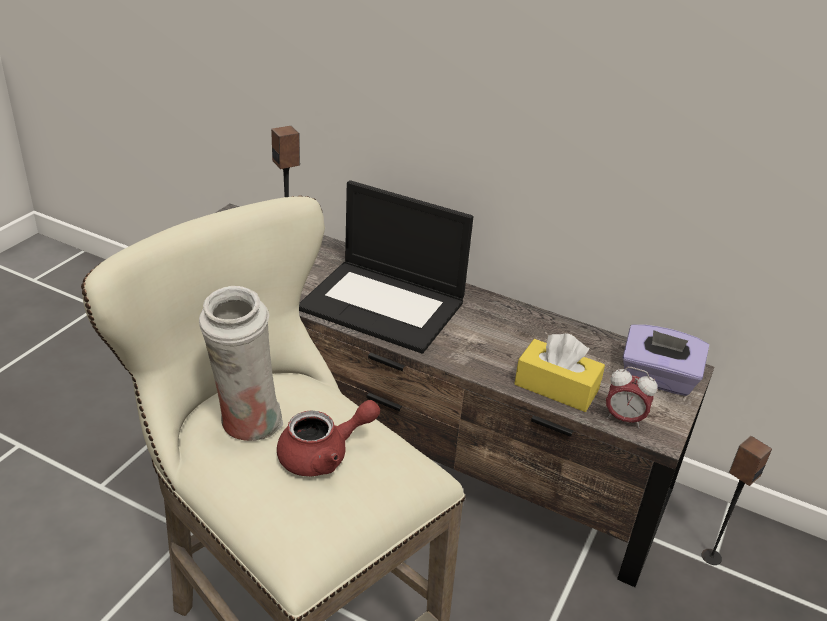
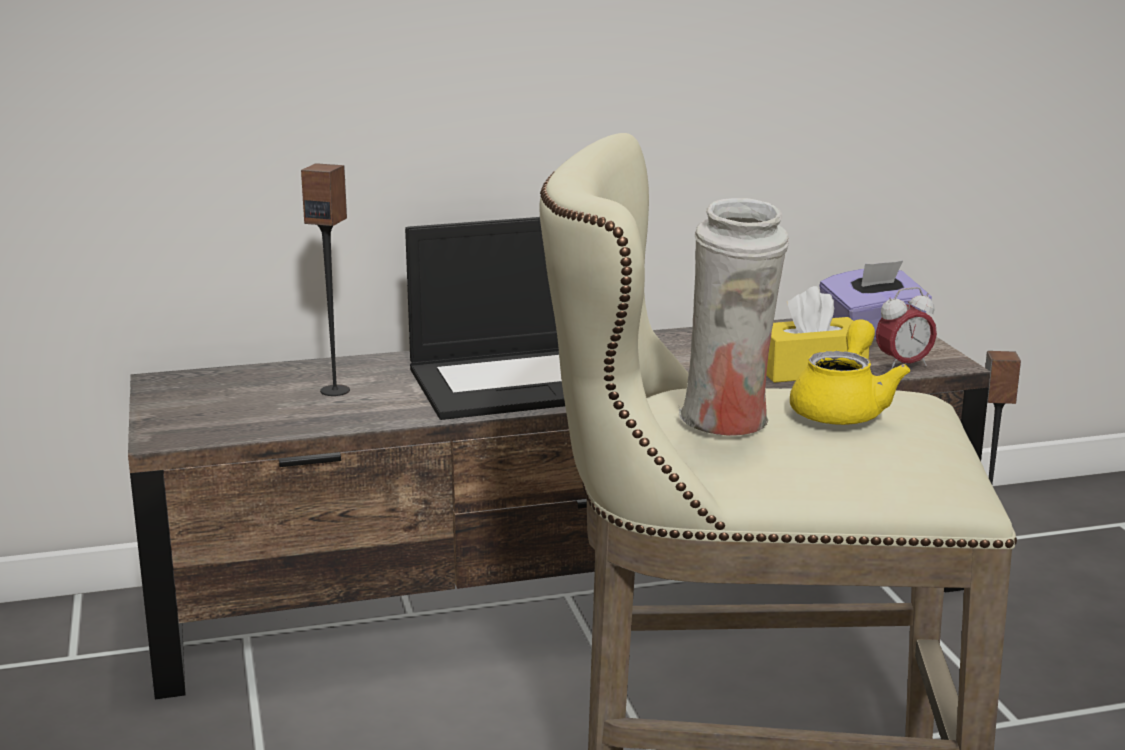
camera: 40 degrees left, 15 degrees down
(323, 455) = (843, 408): red teapot -> yellow teapot

